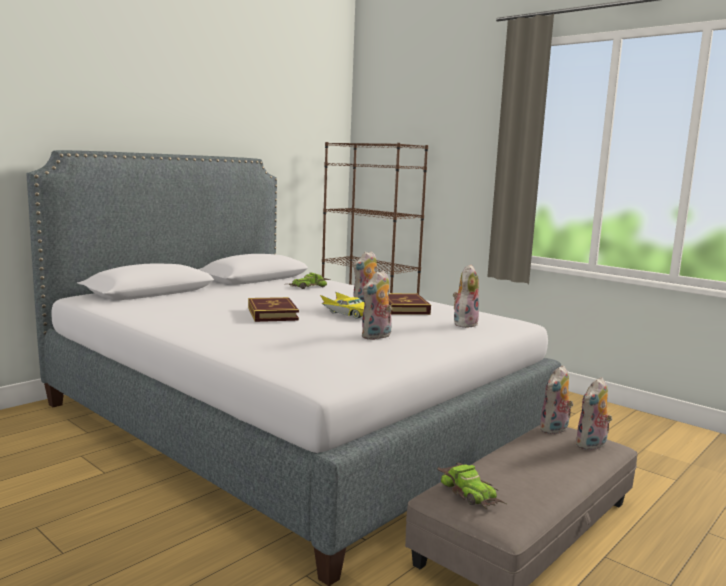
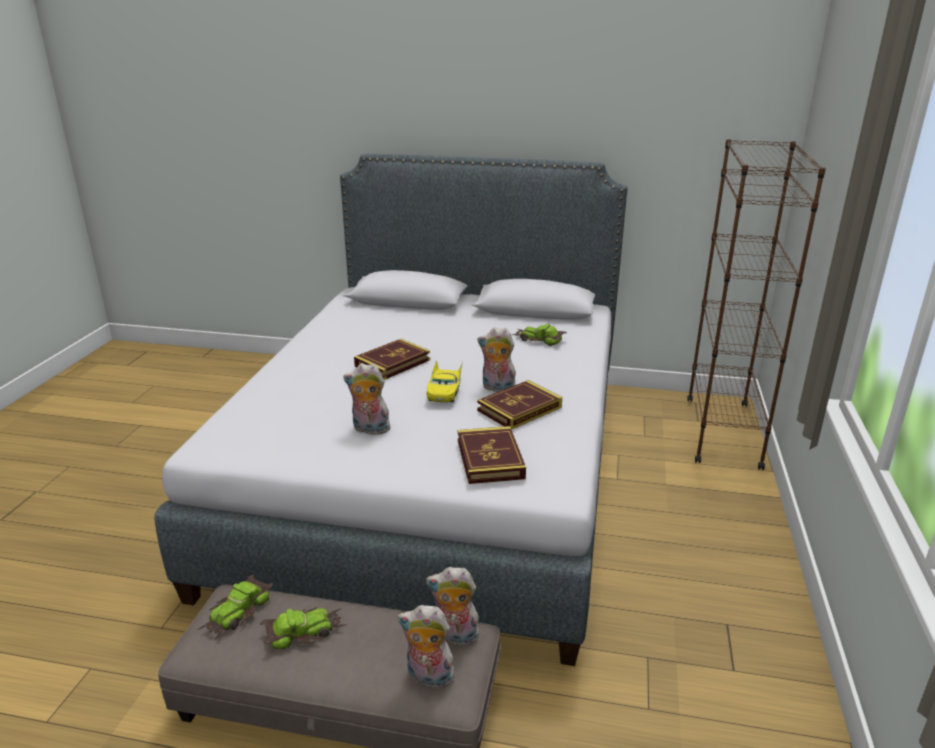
camera: 60 degrees right, 15 degrees up
(464, 323) = (490, 459): plush toy -> book
(517, 472) = (303, 631): none -> toy car

